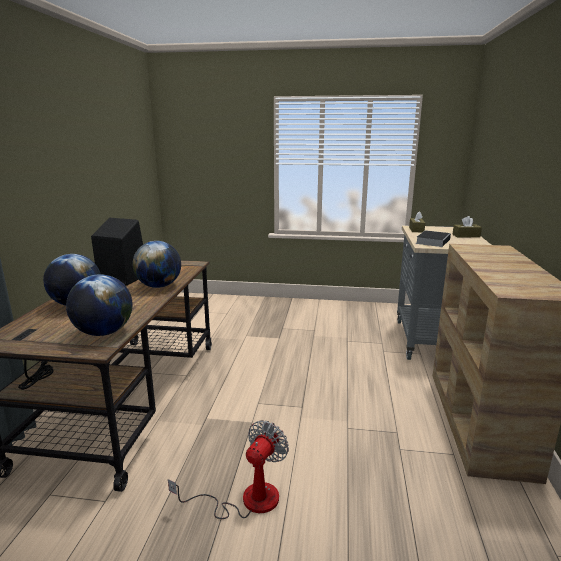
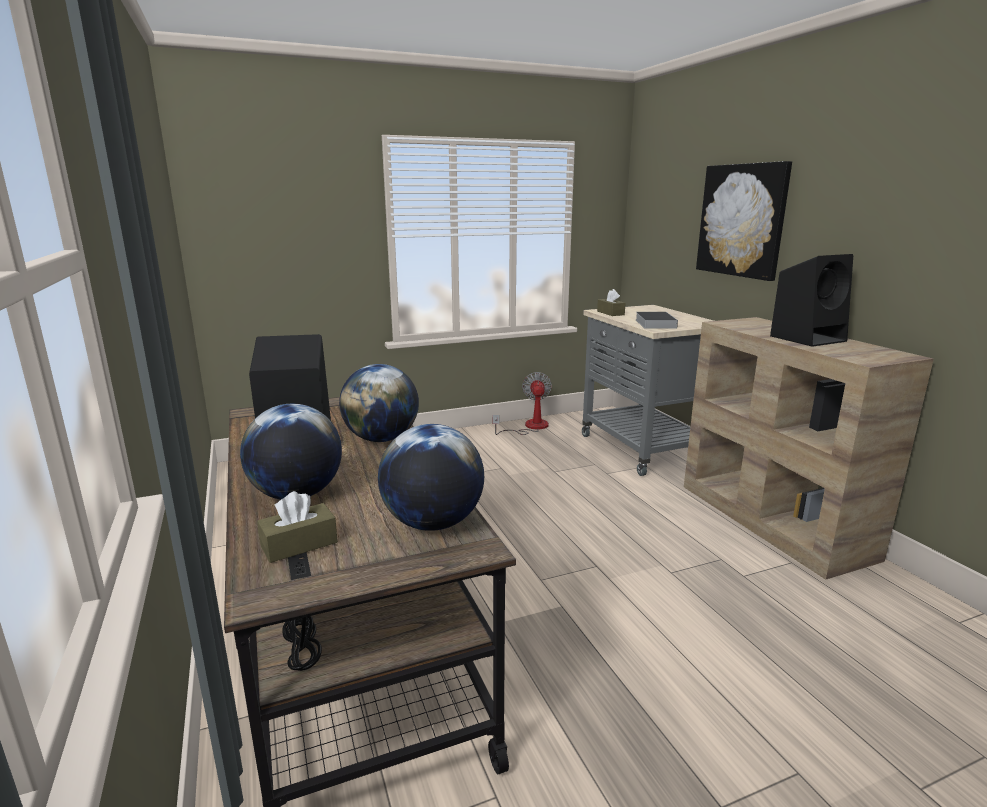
camera: 30 degrees left, 0 degrees up
(246, 500) = (667, 702): fan -> fan (529, 427)
(466, 236) = (671, 314): brown tissue box -> brown tissue box (299, 544)
(508, 268) = (808, 338): none -> black speaker
(515, 161) = (742, 220): none -> picture

